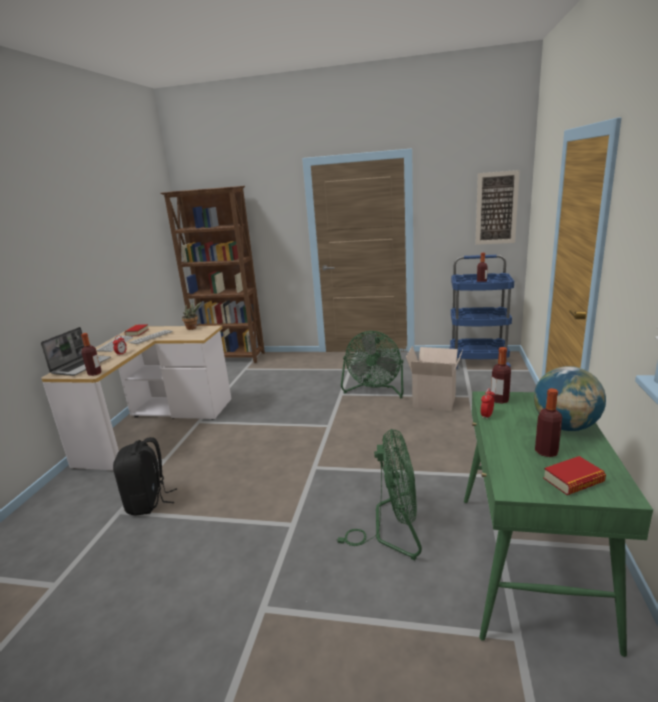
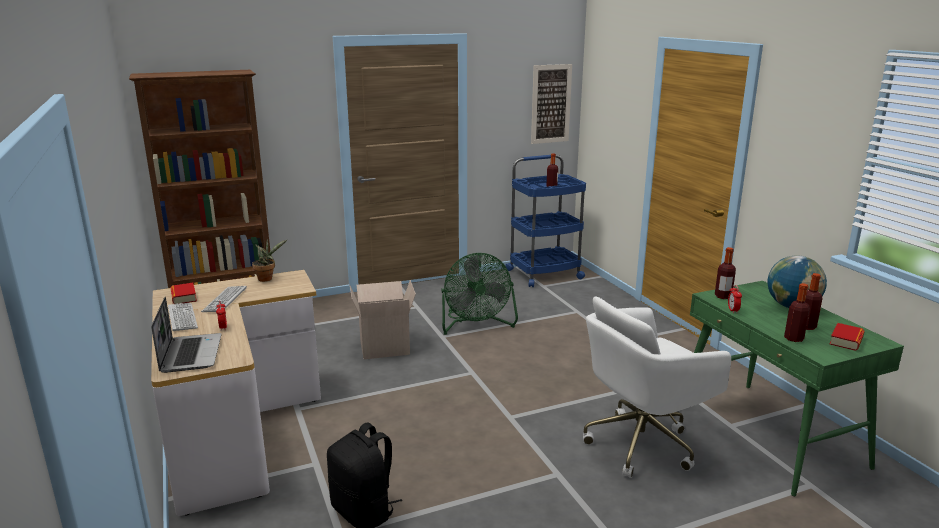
camera: 35 degrees left, 0 degrees up
(95, 373) = (237, 358): bottle -> bottle (793, 338)
(391, 526) = (643, 444): green fan -> white office chair
(435, 401) = (550, 323): cardboard box -> cardboard box (385, 347)

